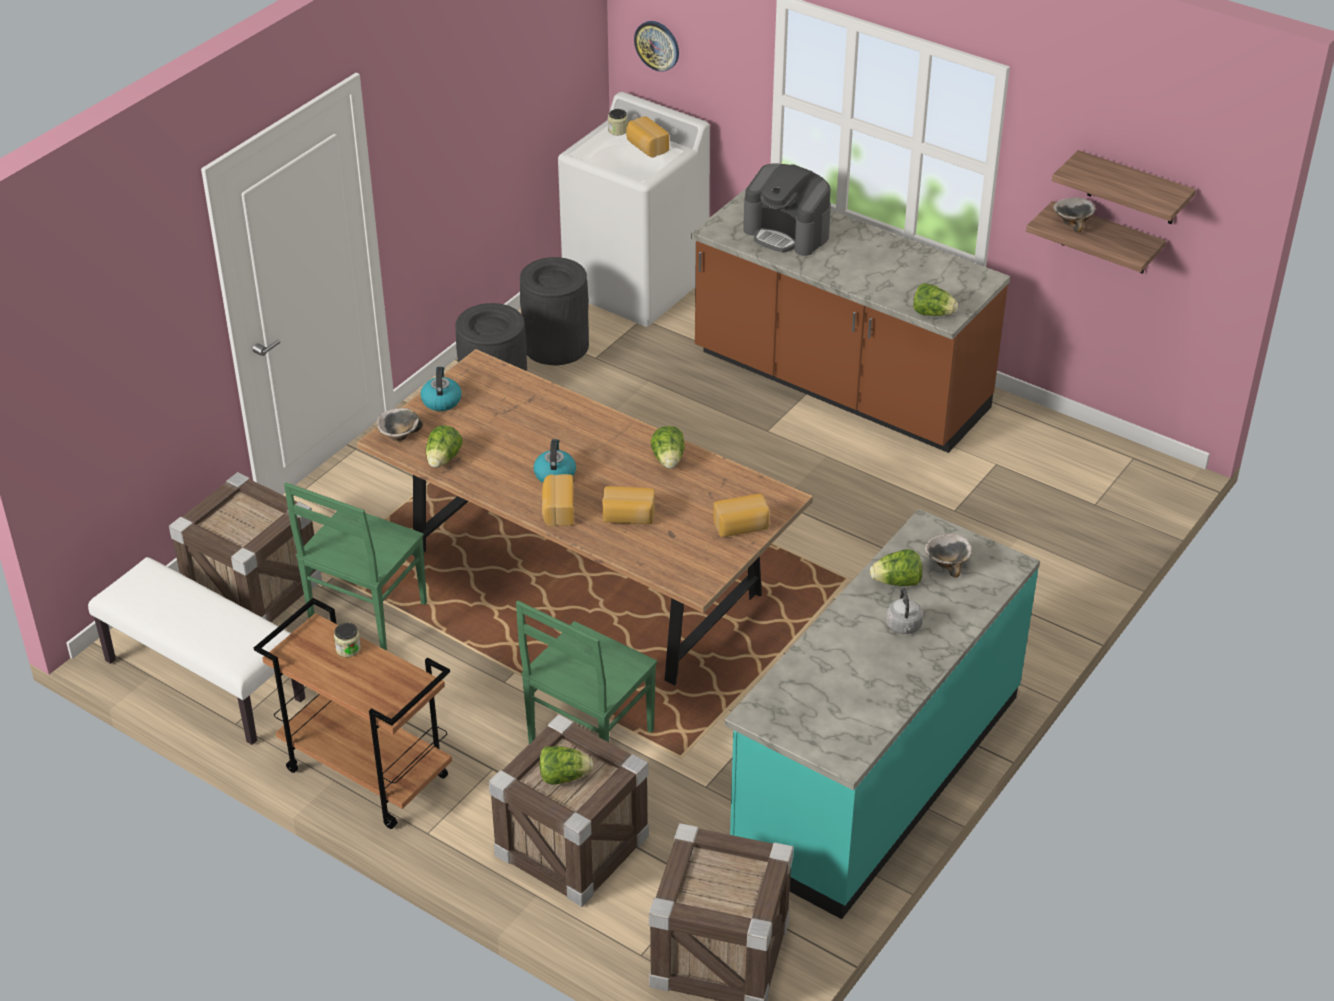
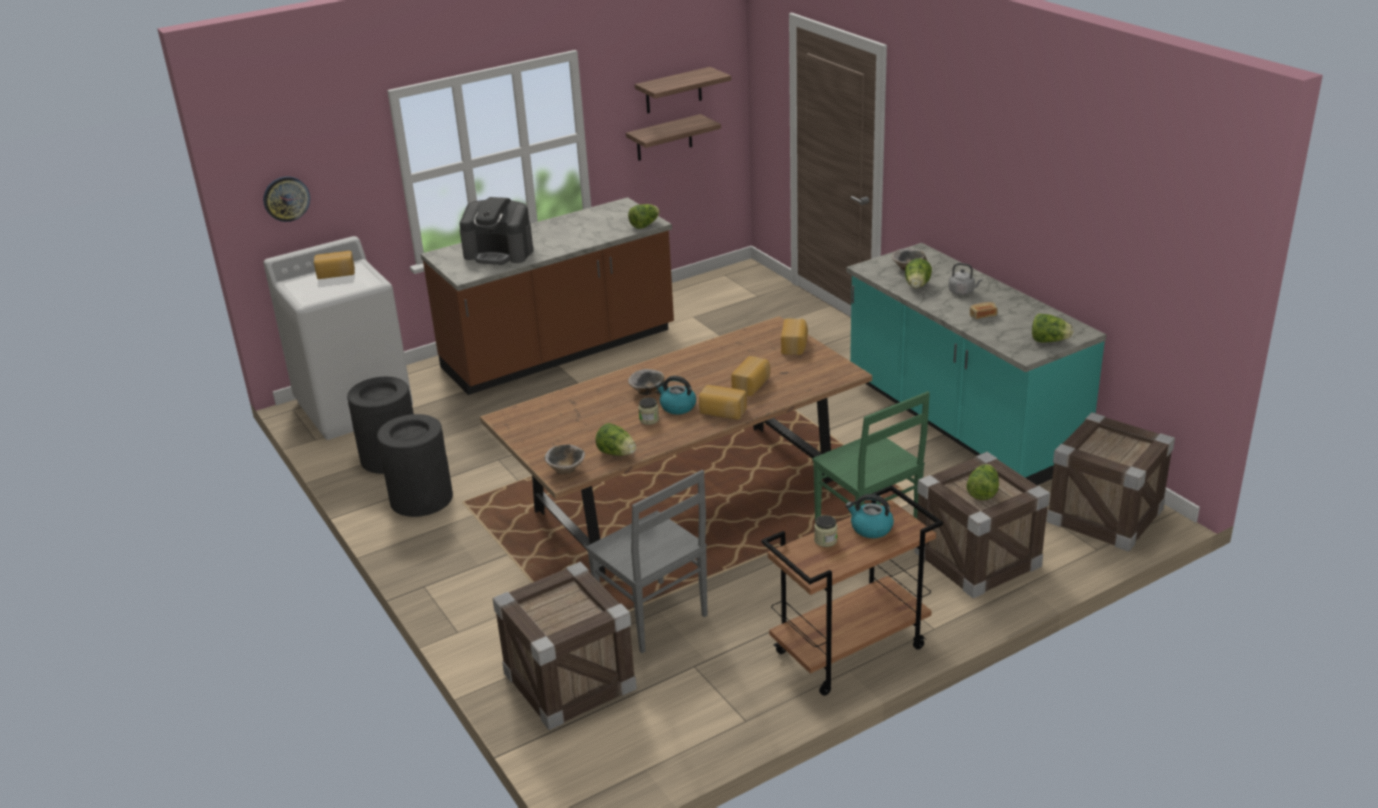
camera: 65 degrees left, 10 degrees down
(203, 681) = (675, 734): white bench -> none
(366, 616) = (653, 618): green chair -> grey chair
(441, 400) = (536, 442): kettle -> kettle (870, 528)
(617, 130) = (298, 281): jar -> jar (649, 419)
(668, 460) = (698, 359): lettuce -> lettuce (1049, 341)
(787, 233) = (499, 253): coffee machine -> coffee machine turned 45 degrees clockwise
(844, 657) = (982, 315): none -> bread
(1072, 222) = (656, 131): bowl -> bowl (647, 392)

